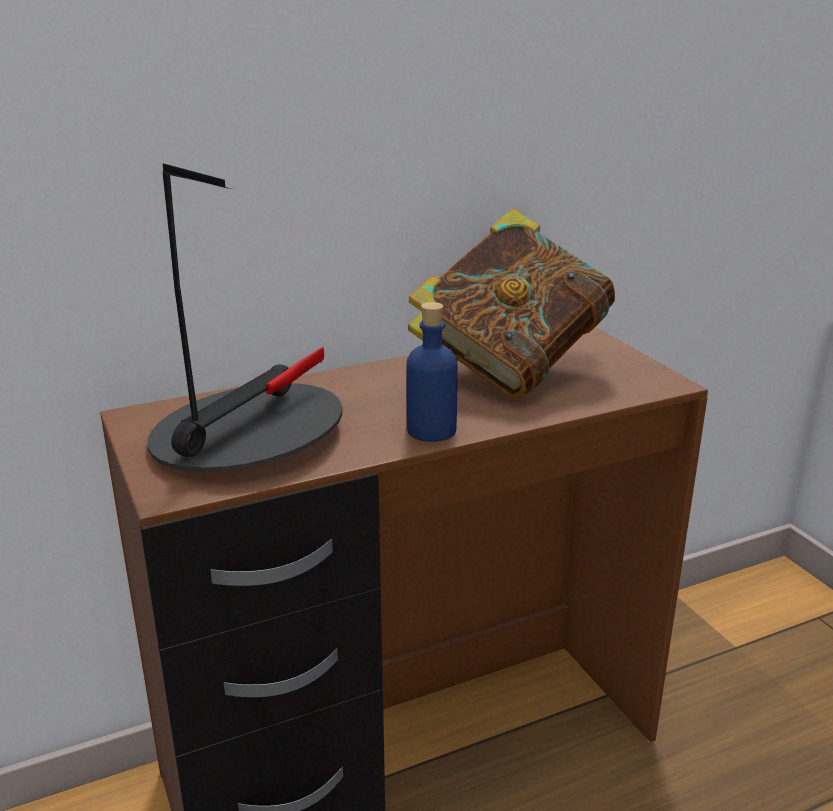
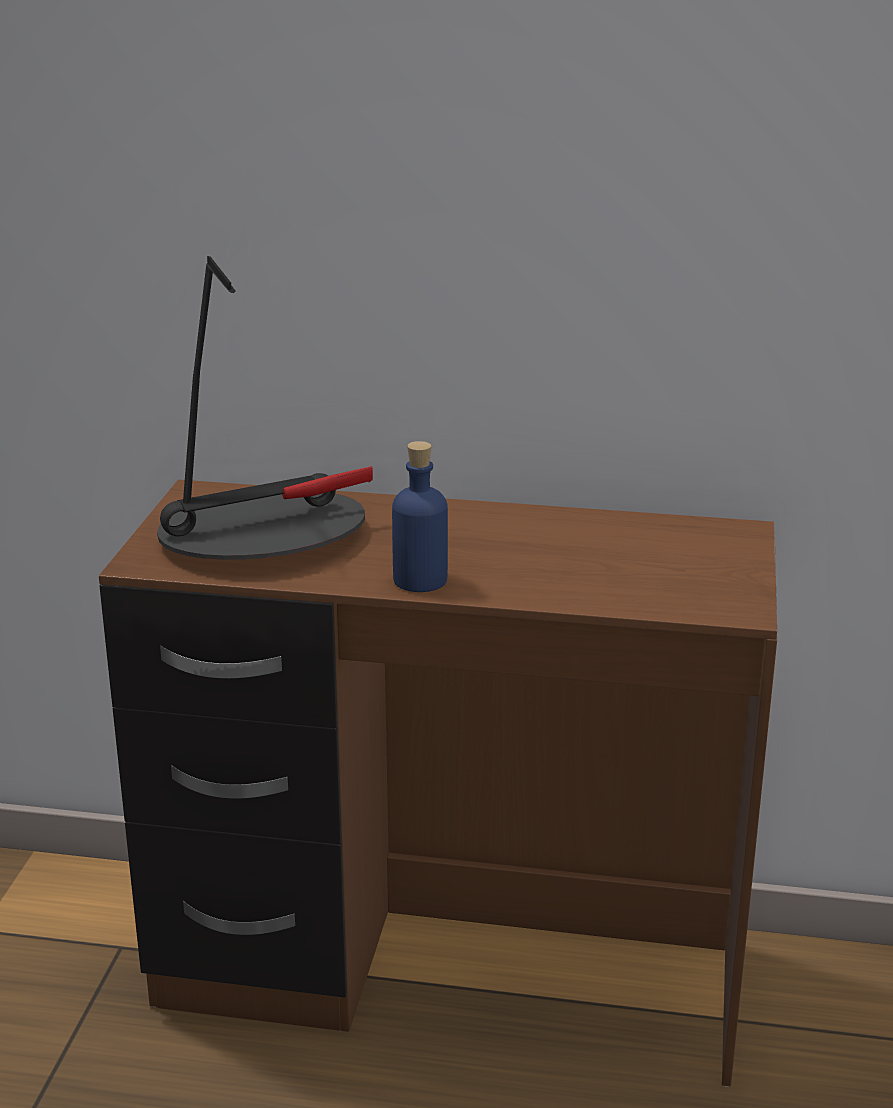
camera: 35 degrees right, 0 degrees up
(509, 368) = (594, 545): book -> none

